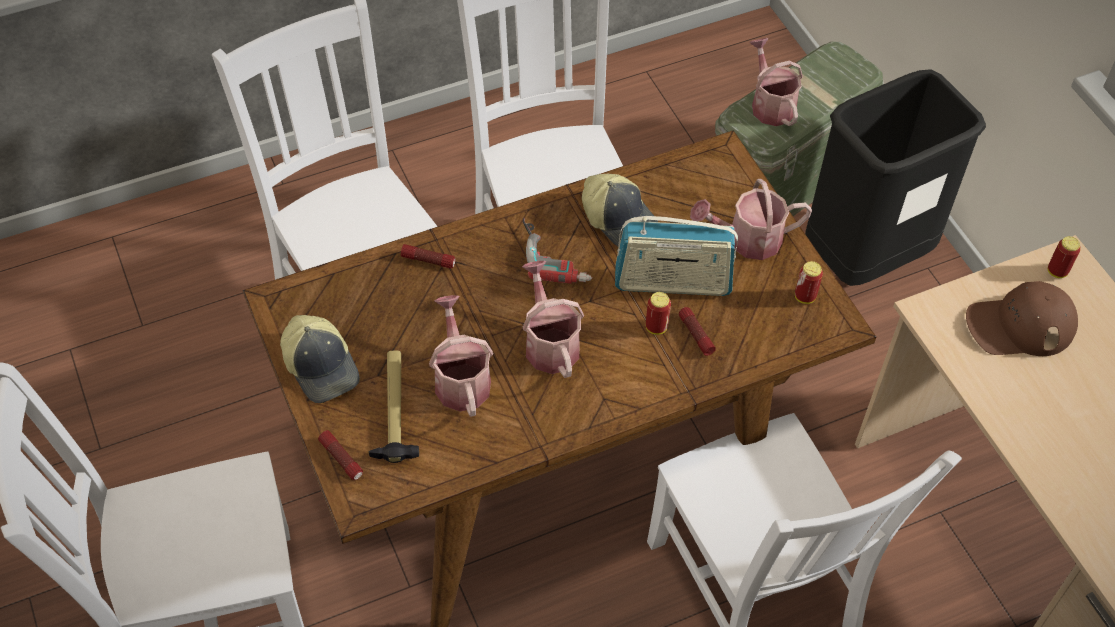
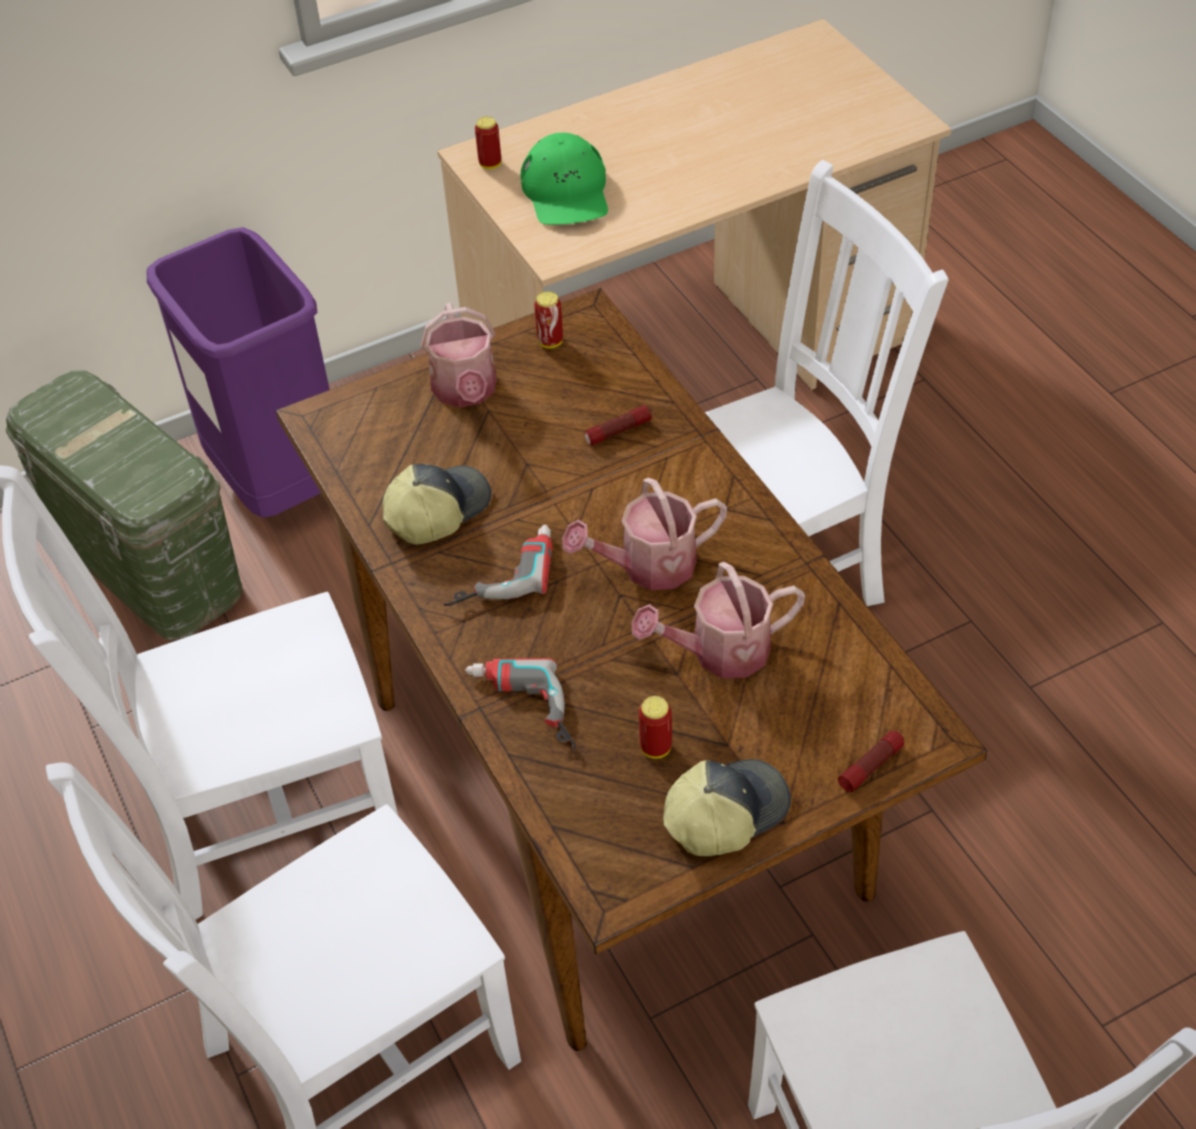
camera: 90 degrees left, 5 degrees down
(394, 410) = (781, 718): hammer -> none
(428, 260) = (520, 712): flashlight -> power drill
(656, 327) = (611, 467): can -> can (655, 747)
(672, 283) = (539, 455): radio -> none
(770, 104) = (121, 472): watering can -> none
(865, 258) = (279, 484): black trash can -> purple trash can
(1019, 326) = (566, 192): brown cap -> green cap

